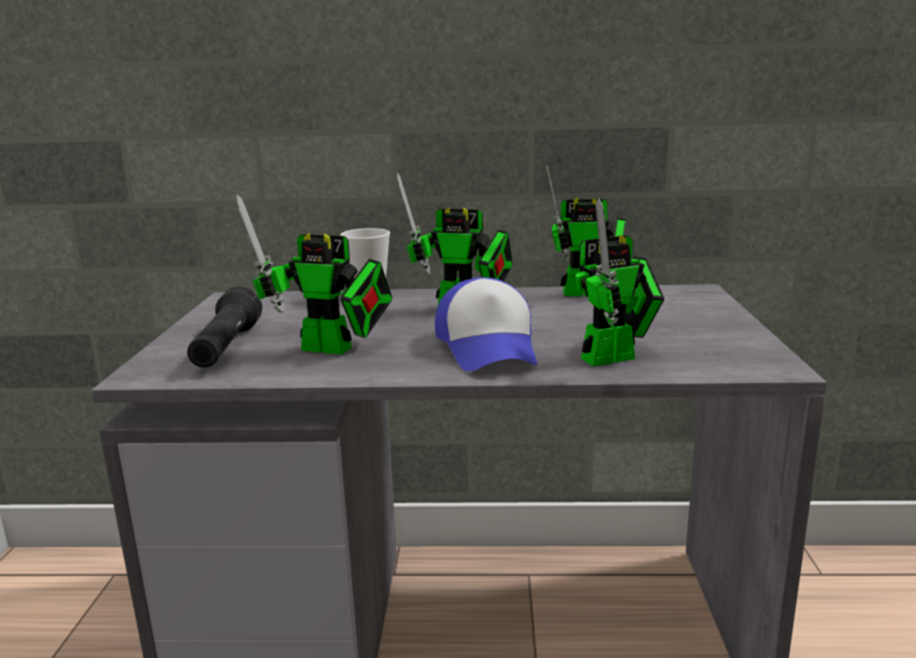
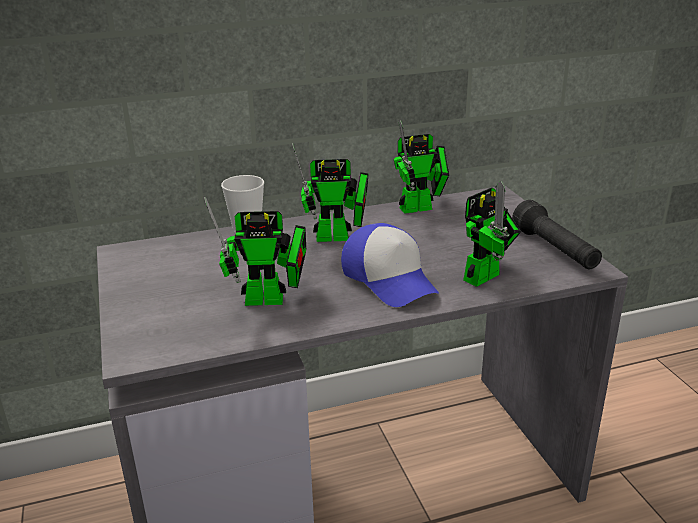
camera: 20 degrees left, 10 degrees up
(226, 349) = (178, 314): black flashlight -> black flashlight (555, 250)

